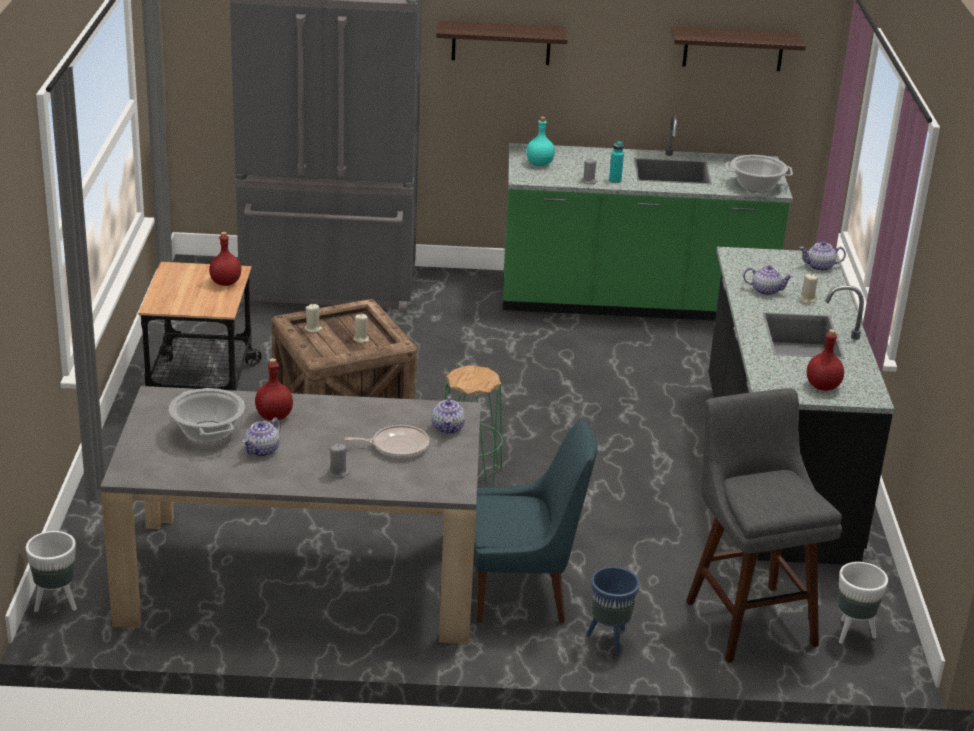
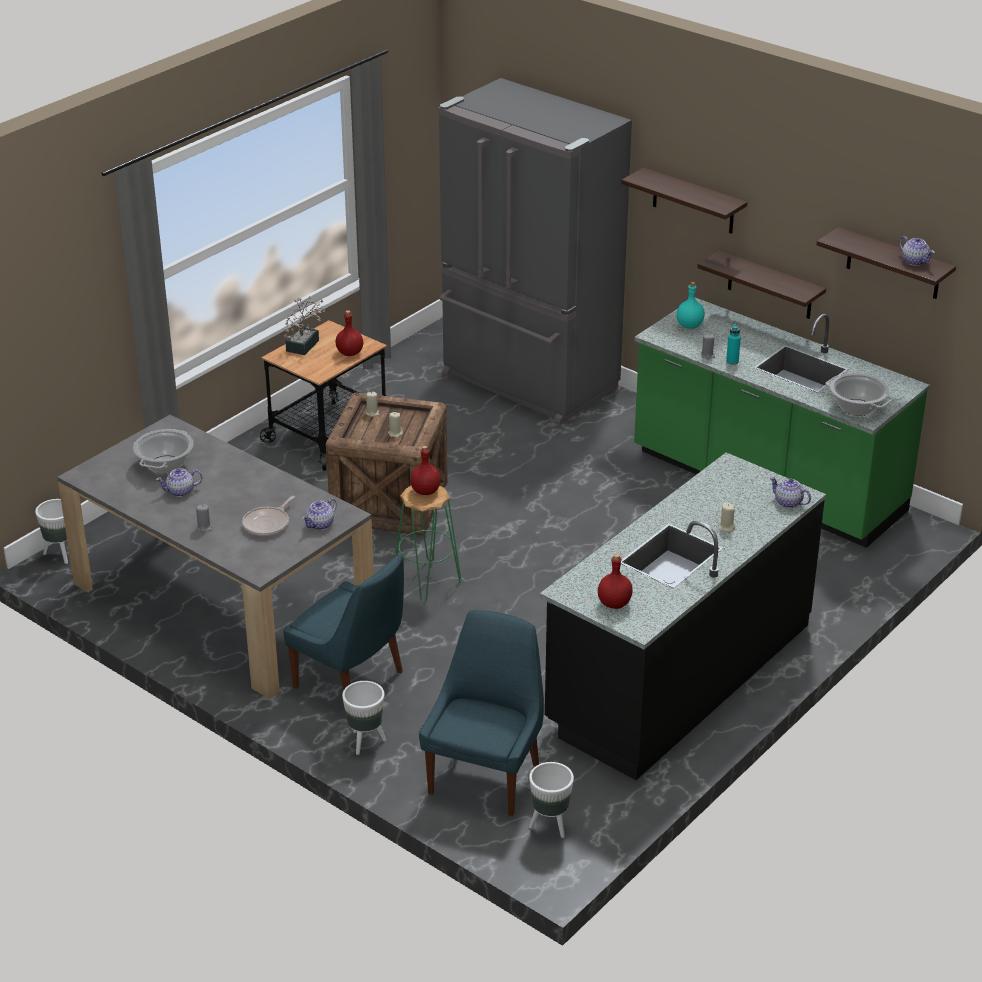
camera: 40 degrees right, 5 degrees up
(167, 288) = (305, 343): none -> potted plant
(273, 416) = (220, 469): red bottle -> red bottle (425, 491)
(397, 446) = (268, 524): frying pan -> frying pan turned 90 degrees clockwise
(595, 108) = (770, 286): none -> shelf
(609, 640) = (365, 742): blue planter -> white planter
(748, 618) = (486, 776): grey stool -> blue chair
(766, 291) = (702, 506): teapot -> teapot (915, 261)

